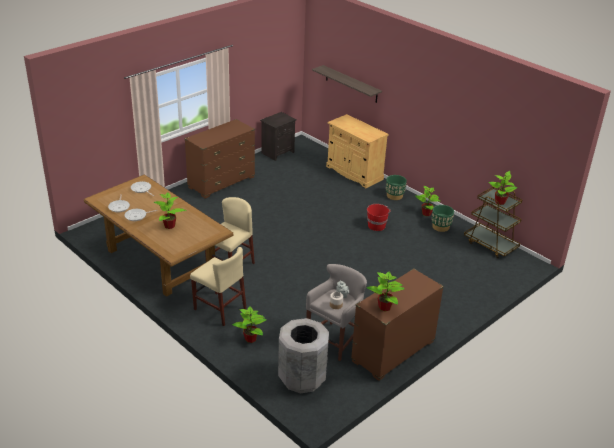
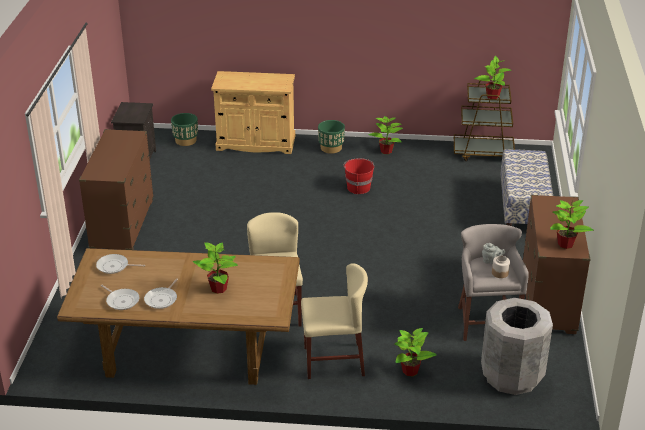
camera: 40 degrees left, 0 degrees up
(351, 84) = (217, 28): shelf -> none
(440, 227) = (417, 158): green planter -> green planter (186, 141)
(463, 292) = (523, 210): none -> bench

